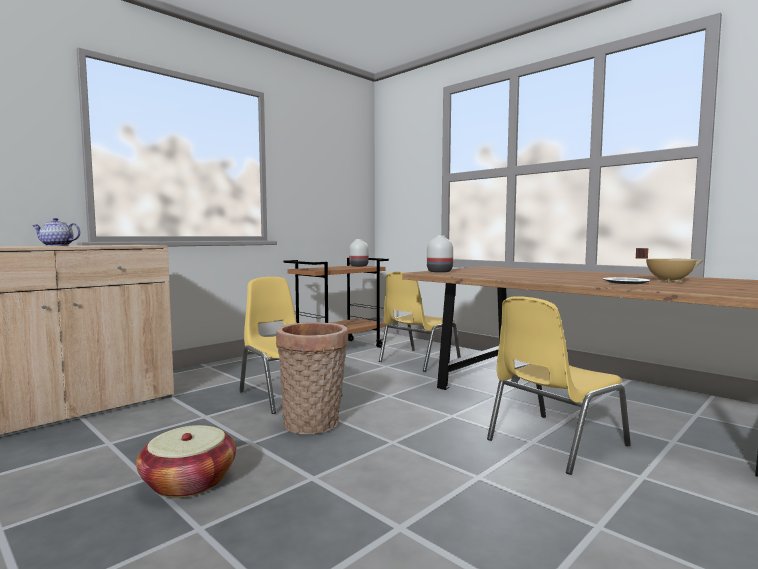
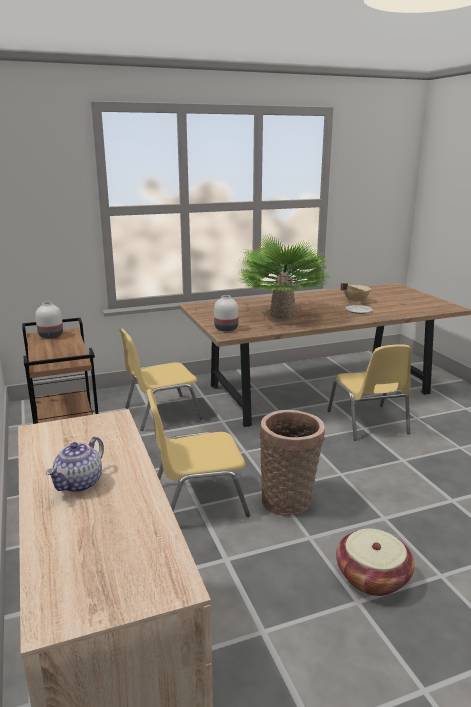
camera: 65 degrees left, 15 degrees up
(418, 360) = (161, 413): yellow chair -> yellow chair turned 90 degrees clockwise
(522, 274) = (282, 315): none -> potted plant

